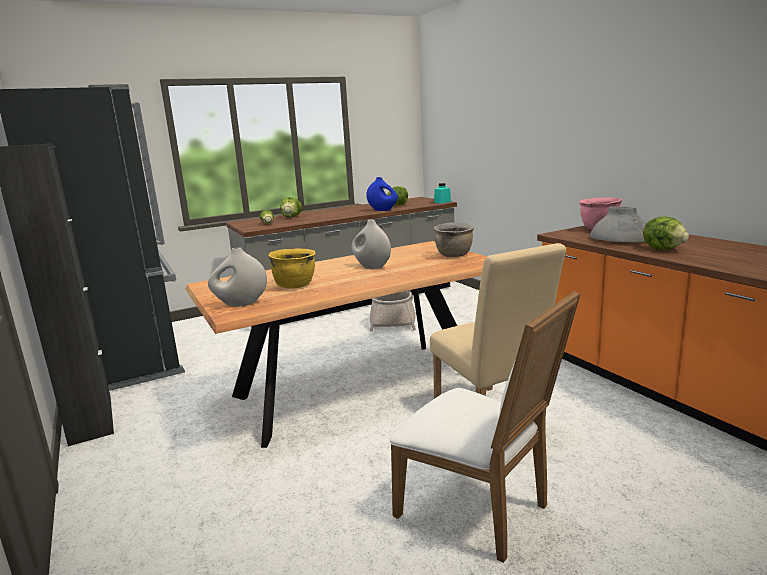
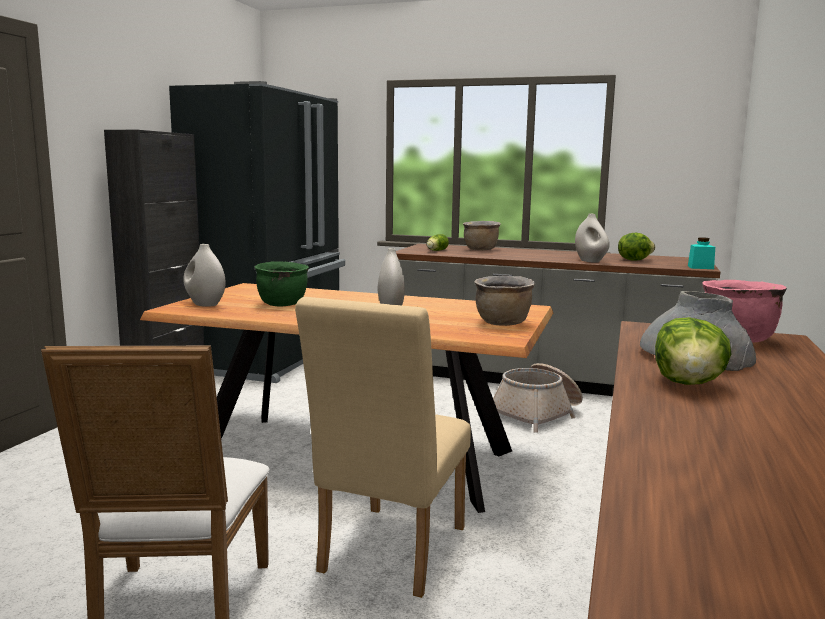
camera: 45 degrees right, 5 degrees down
(291, 217) = (480, 250): lettuce -> brown cooking pot
(295, 285) = (283, 304): yellow cooking pot -> green cooking pot
(382, 210) = (590, 261): blue vase -> white vase

